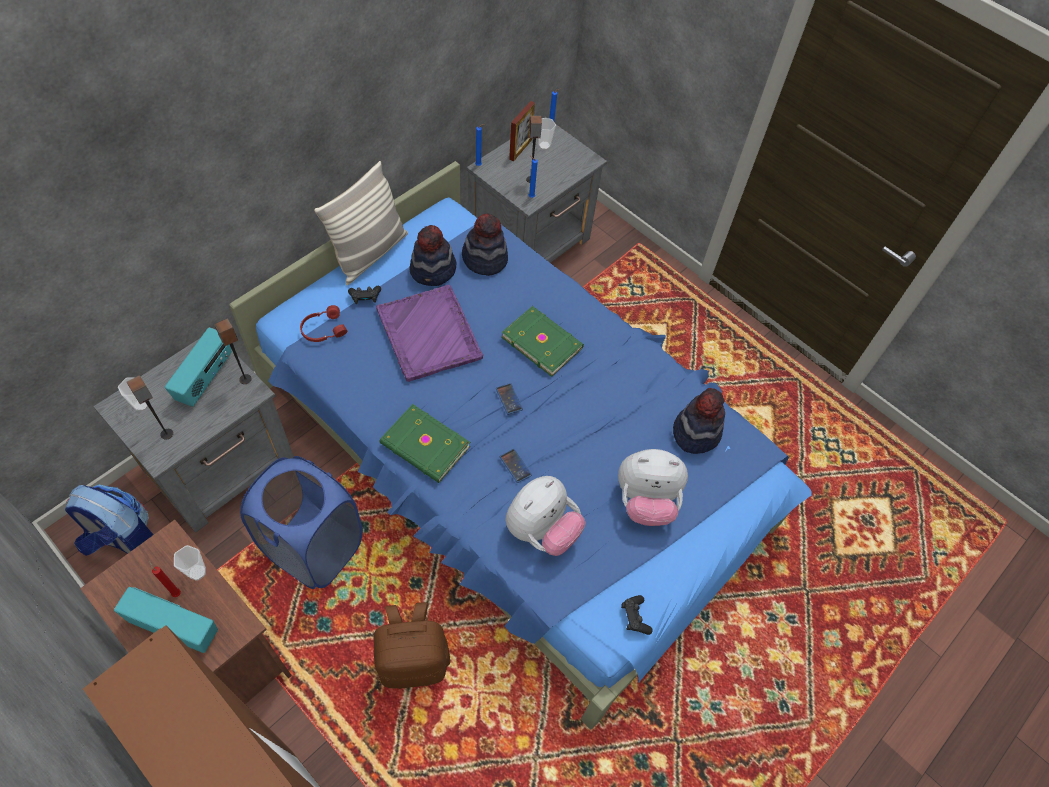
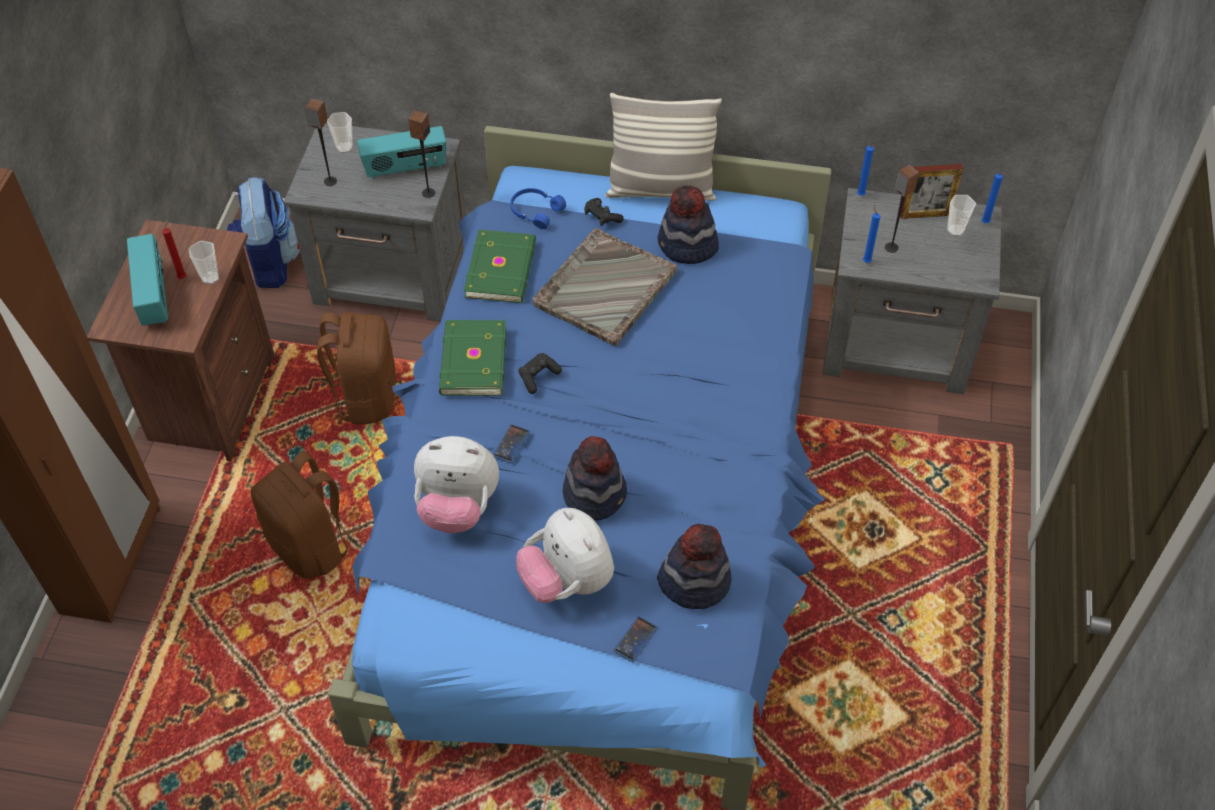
camera: 60 degrees right, 5 degrees down
(313, 548) = (364, 396): blue laundry basket -> brown backpack
(323, 329) = (535, 211): red headphones -> blue headphones
(429, 335) = (604, 289): purple tray -> grey tray
(485, 259) = (745, 276): hat -> hat (595, 493)
(509, 399) = (585, 394): phone -> phone (635, 639)
(542, 341) = (683, 381): green book -> green book (502, 269)
(635, 617) = (424, 644): black game controller -> black game controller (538, 377)

